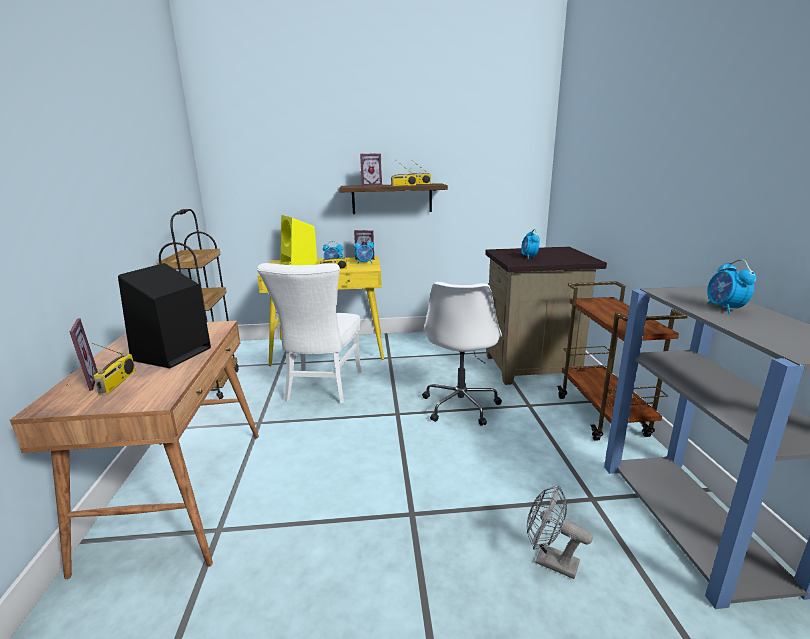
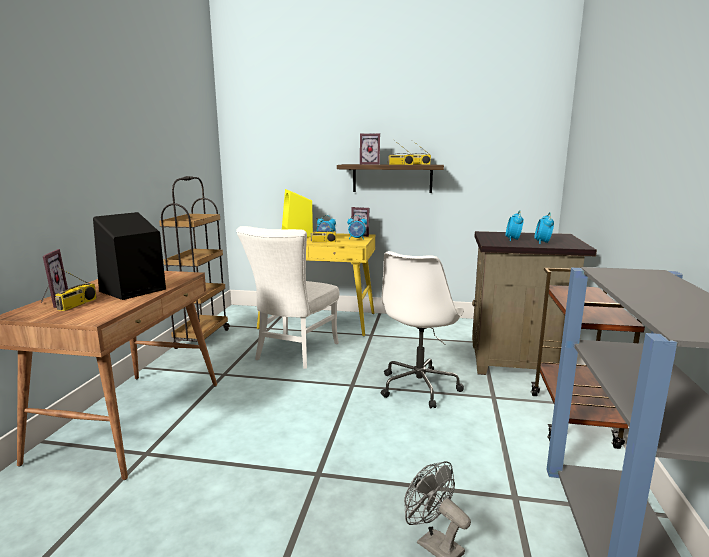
camera: 15 degrees right, 5 degrees down
(724, 308) = (655, 289): alarm clock -> alarm clock (542, 242)

